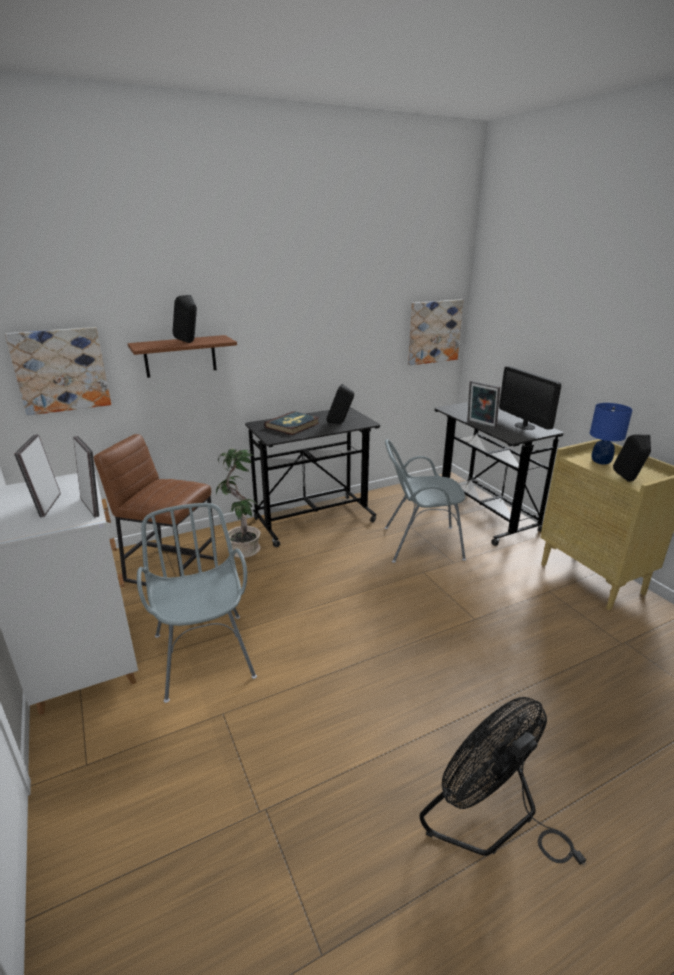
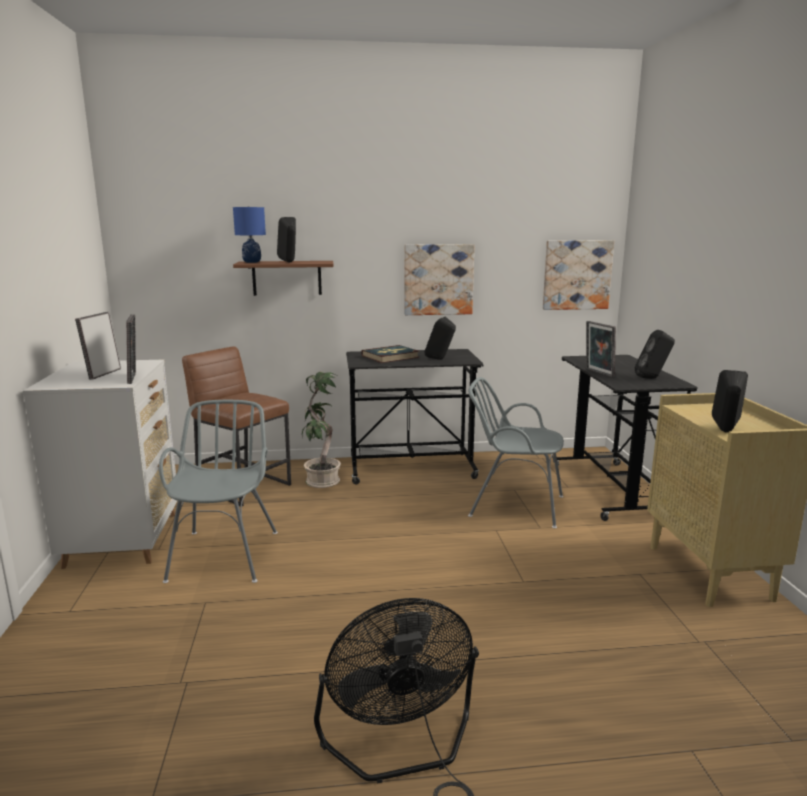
camera: 20 degrees right, 10 degrees down
(61, 370) = (178, 281): picture -> picture (438, 279)
(524, 426) = (652, 378): monitor -> black speaker
(601, 462) = (711, 414): blue table lamp -> blue table lamp (252, 262)

